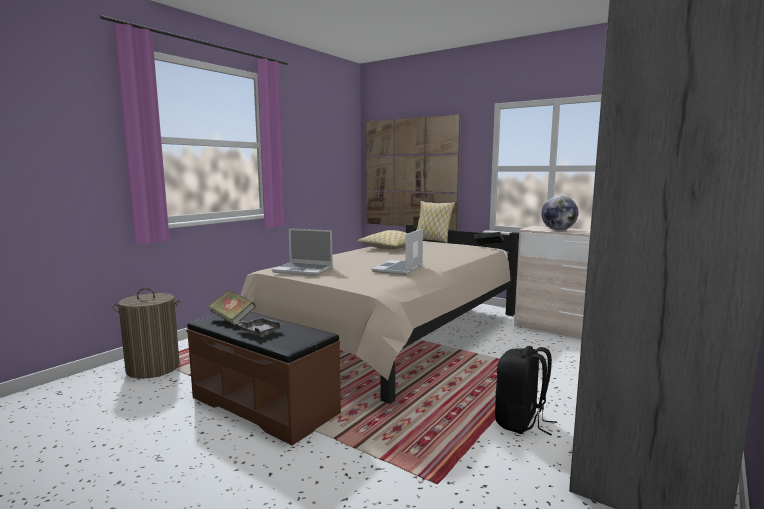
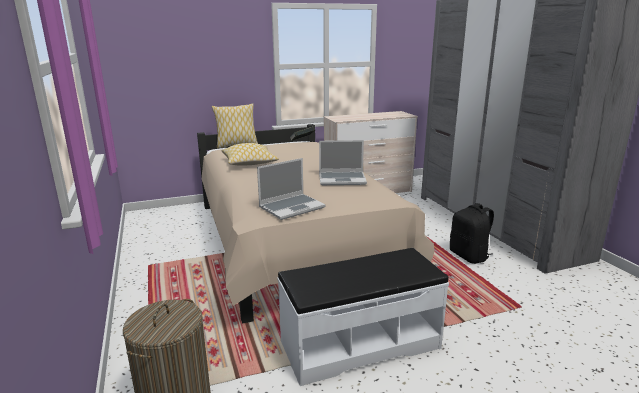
camera: 55 degrees left, 10 degrees up
(232, 319) = (321, 281): book -> none
(259, 331) = (375, 275): grey tray -> none
(265, 405) = (359, 344): brown bench -> white bench
(398, 269) = (342, 179): laptop -> laptop turned 60 degrees counterclockwise
(410, 173) = (179, 75): picture -> none
(558, 230) = (356, 117): globe -> none

